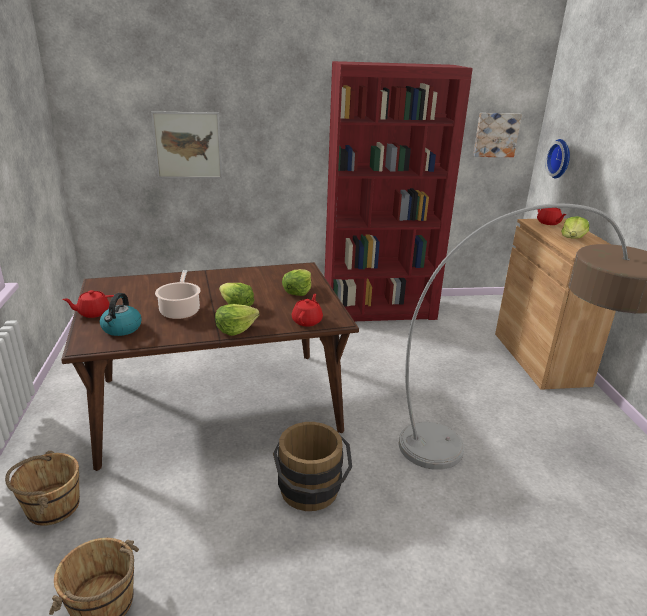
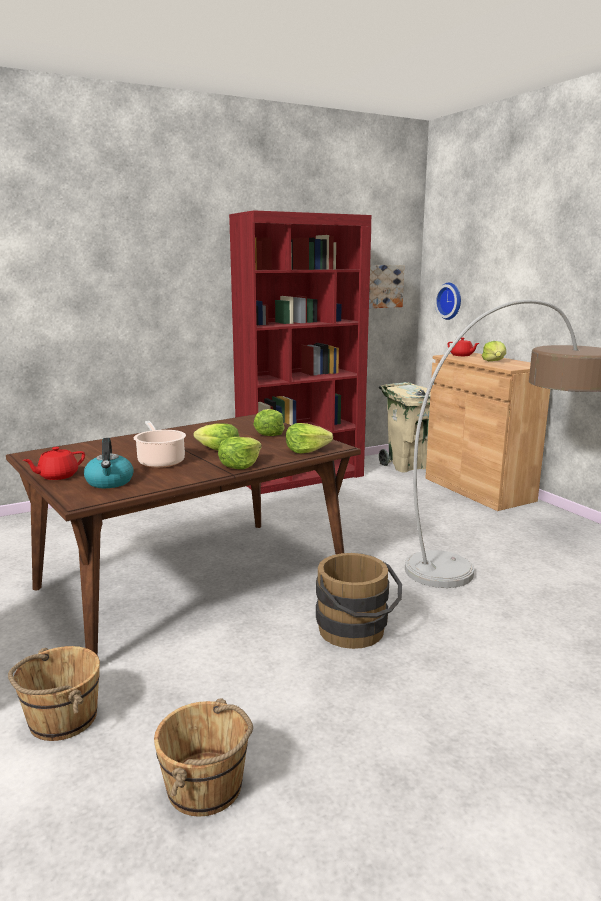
camera: 20 degrees left, 10 degrees down
(187, 145) = (75, 310): picture -> none
(307, 321) = (306, 450): red teapot -> lettuce
(487, 315) = (406, 466): none -> beige trash can

